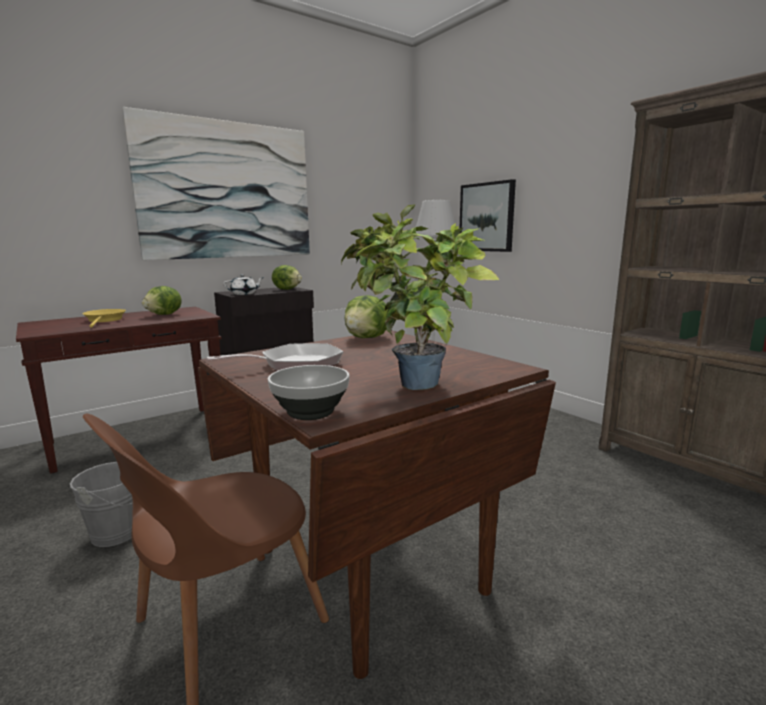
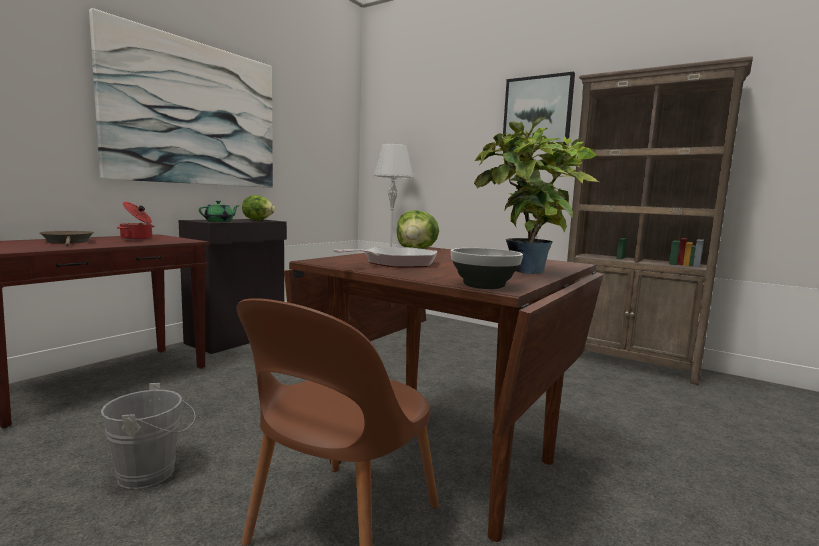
camera: 20 degrees left, 5 degrees down
(105, 320) = (68, 242): yellow frying pan -> brown frying pan
(164, 315) = (137, 239): lettuce -> cooking pot
(244, 294) = (219, 221): white teapot -> green teapot
(487, 217) = (439, 163): picture -> picture (537, 112)

